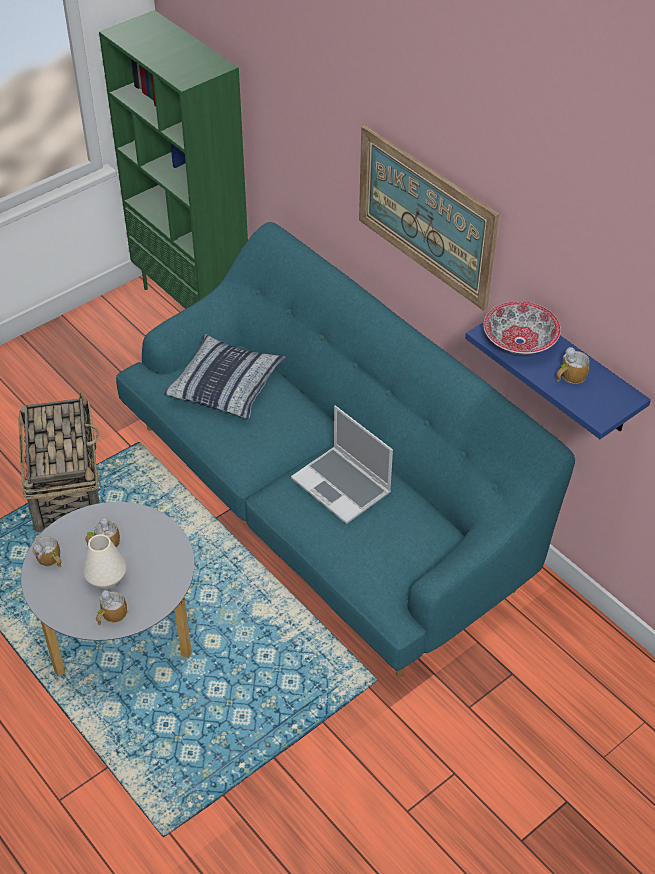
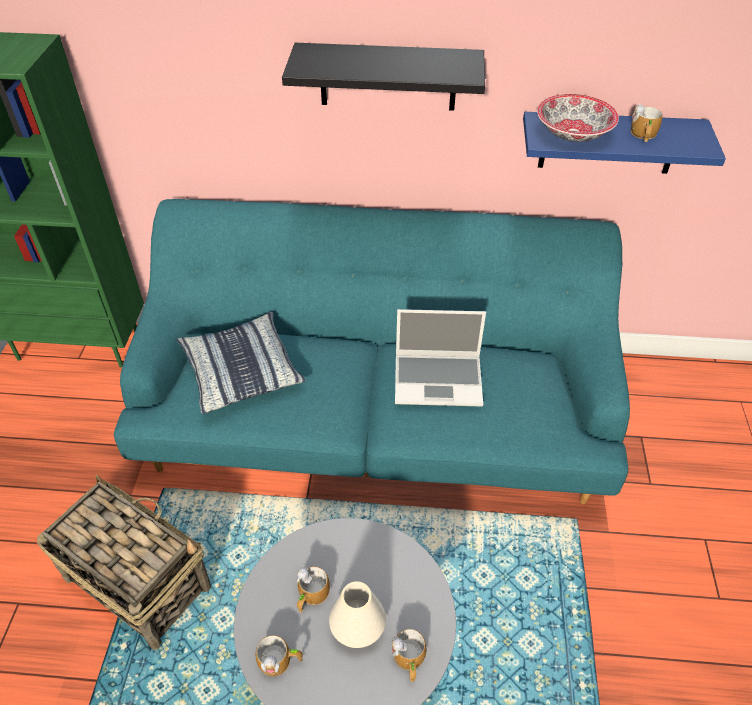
camera: 45 degrees left, 0 degrees up
(425, 216) = (388, 77): picture -> black shelf

